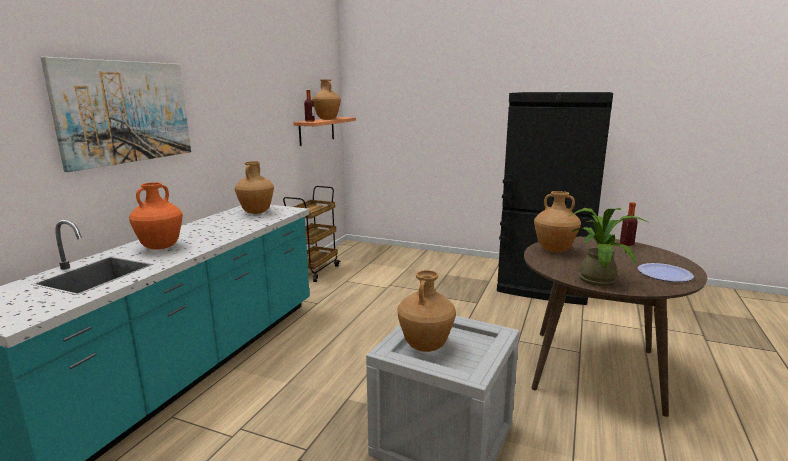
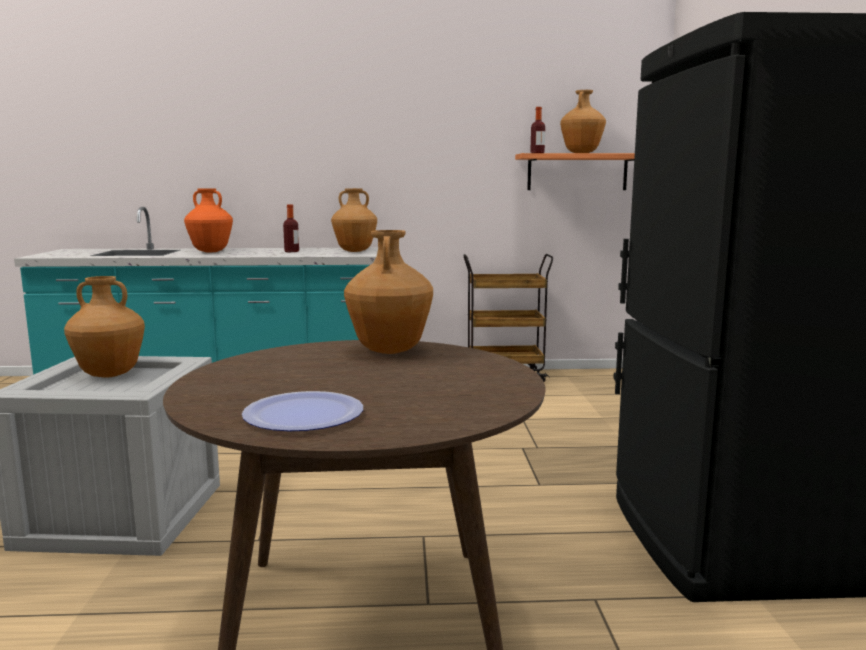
camera: 65 degrees right, 5 degrees down
(125, 112) = (241, 126): picture -> none
(597, 278) = (246, 374): potted plant -> none
(626, 244) = (507, 390): bottle -> bottle (291, 251)

